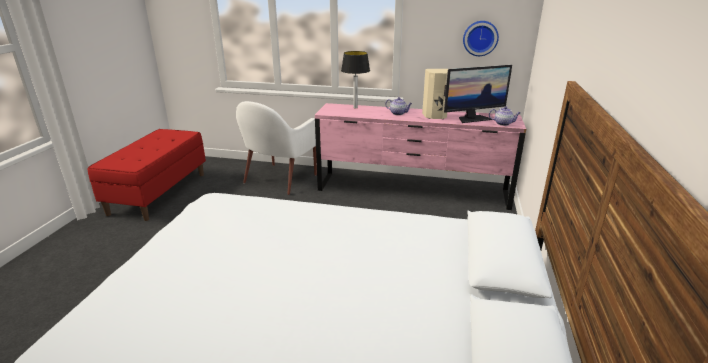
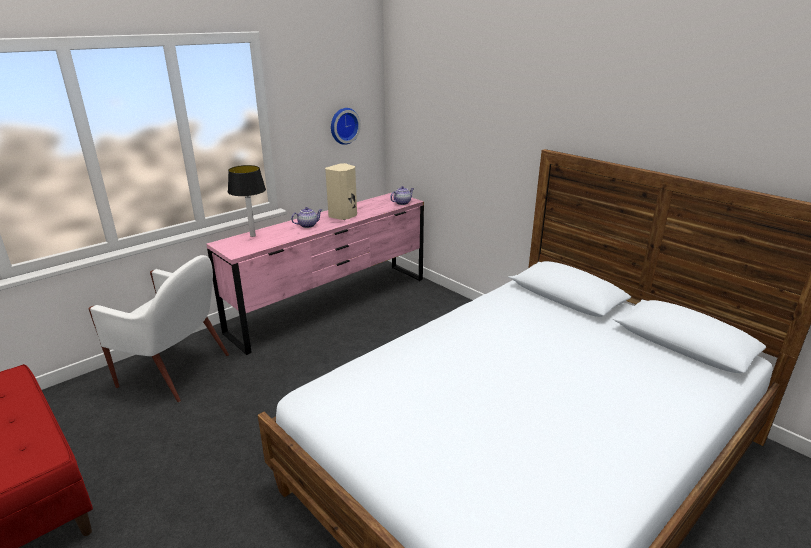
camera: 55 degrees left, 0 degrees up
(279, 179) = (176, 371): white armchair -> white armchair turned 45 degrees counterclockwise
(472, 118) = (373, 207): monitor -> none

